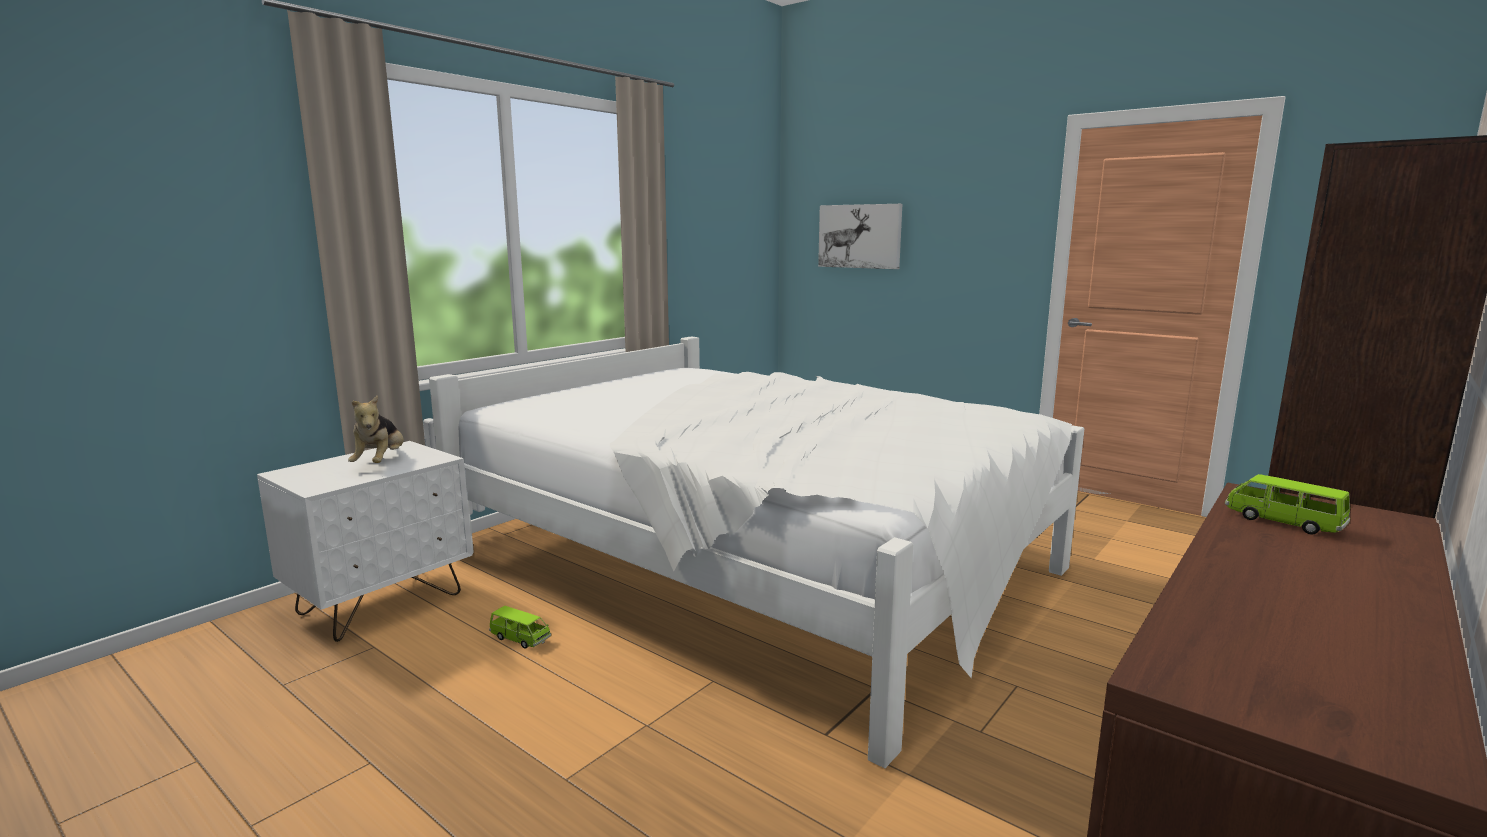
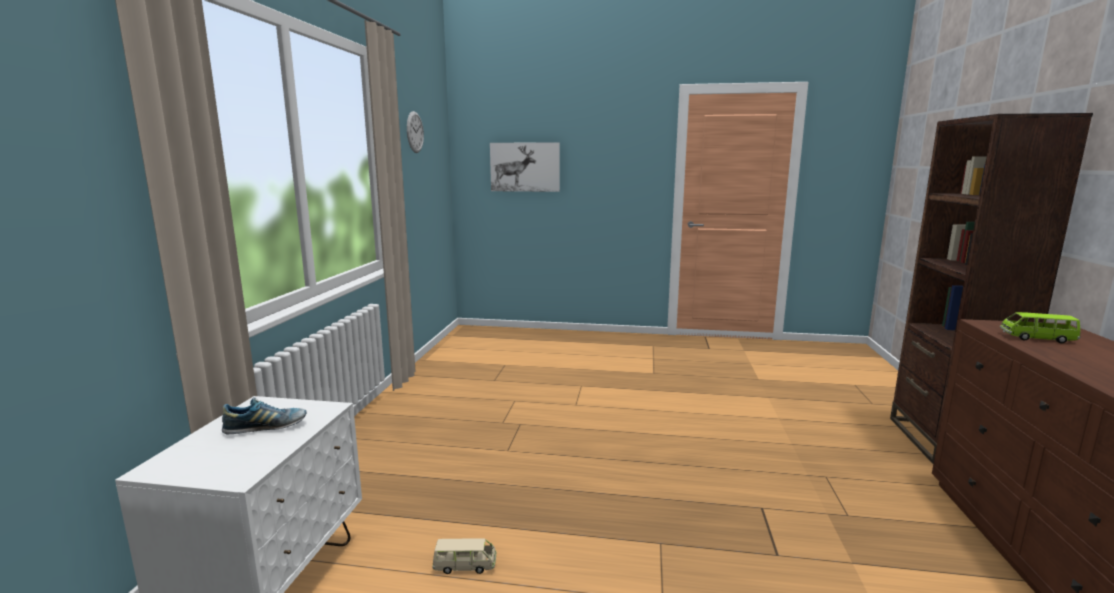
camera: 30 degrees left, 0 degrees up
(380, 463) = (266, 428): plush toy -> shoe
(520, 639) = (465, 566): green toy car -> beige toy car
(708, 194) = (415, 132): none -> wall clock
(757, 563) = (573, 435): white bed -> none

